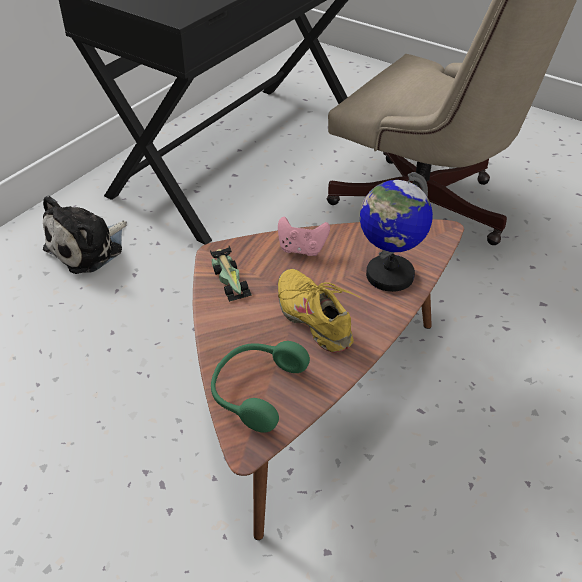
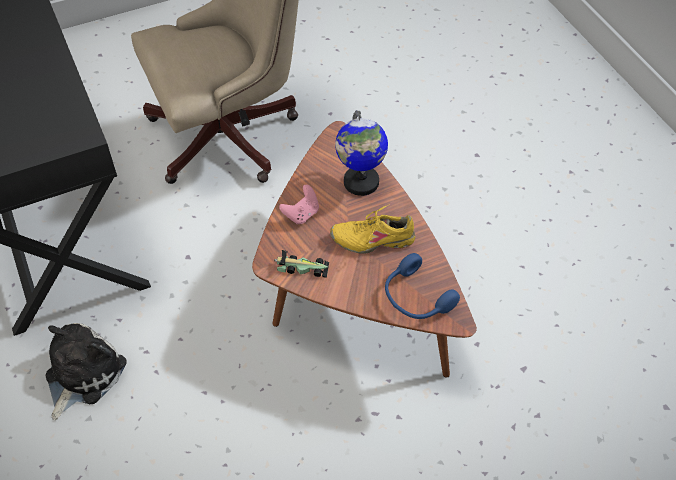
camera: 60 degrees left, 10 degrees up
(88, 248) = (82, 374): plush toy -> plush toy turned 135 degrees counterclockwise
(255, 390) = (415, 298): green headphones -> blue headphones

